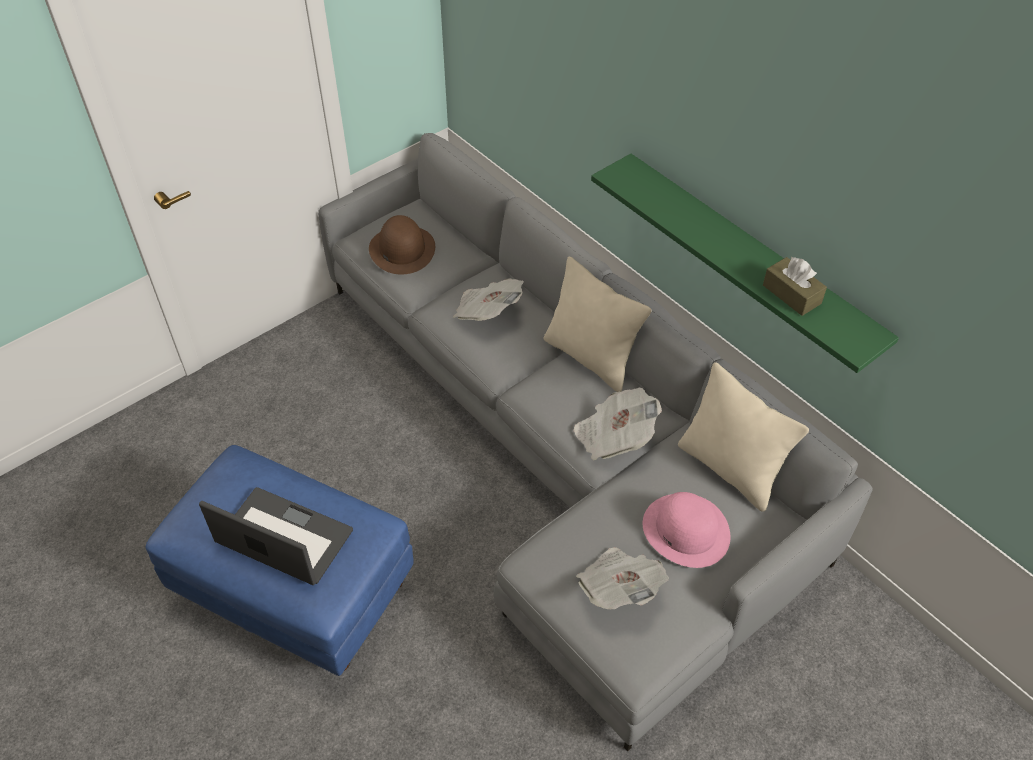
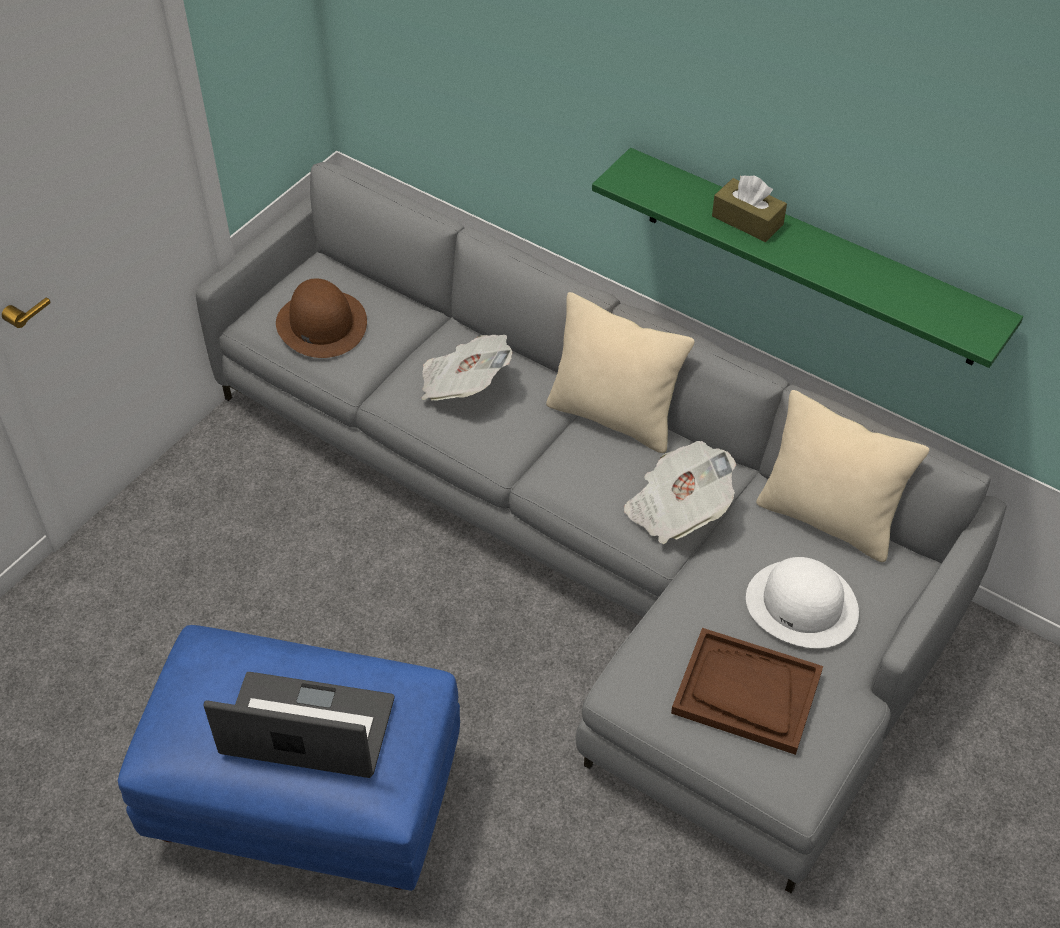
camera: 15 degrees left, 0 degrees up
(619, 588) = (746, 693): newspaper -> brown tray
(686, 530) = (802, 604): pink hat -> white hat
(791, 294) = (885, 288): brown tissue box -> brown tissue box (747, 220)

